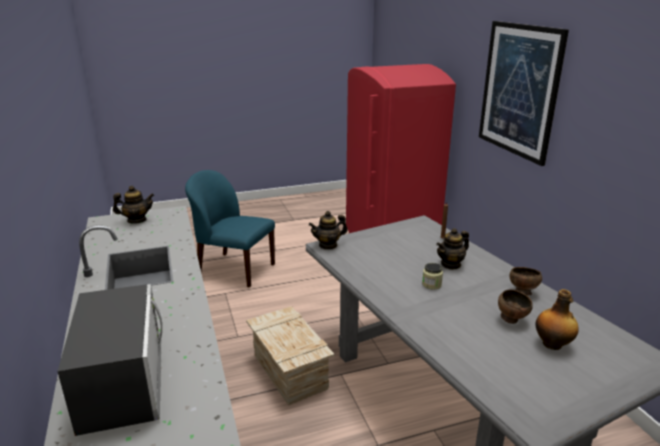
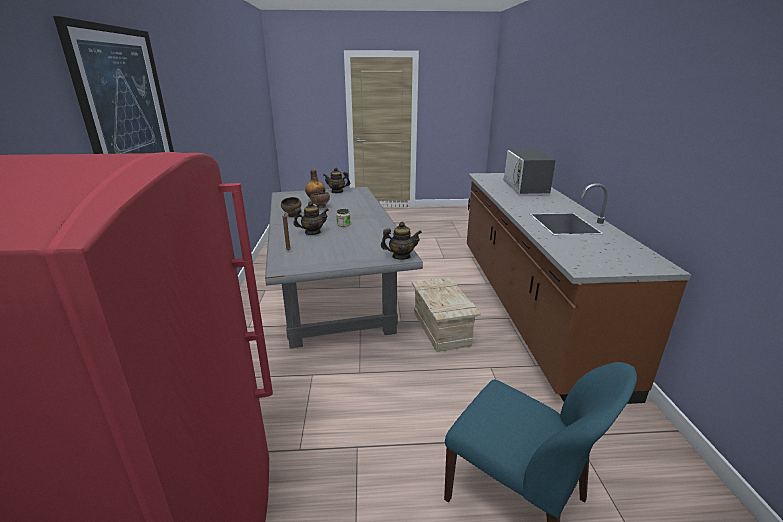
camera: 165 degrees left, 0 degrees up
(136, 220) = (617, 262): teapot -> teapot (337, 191)

